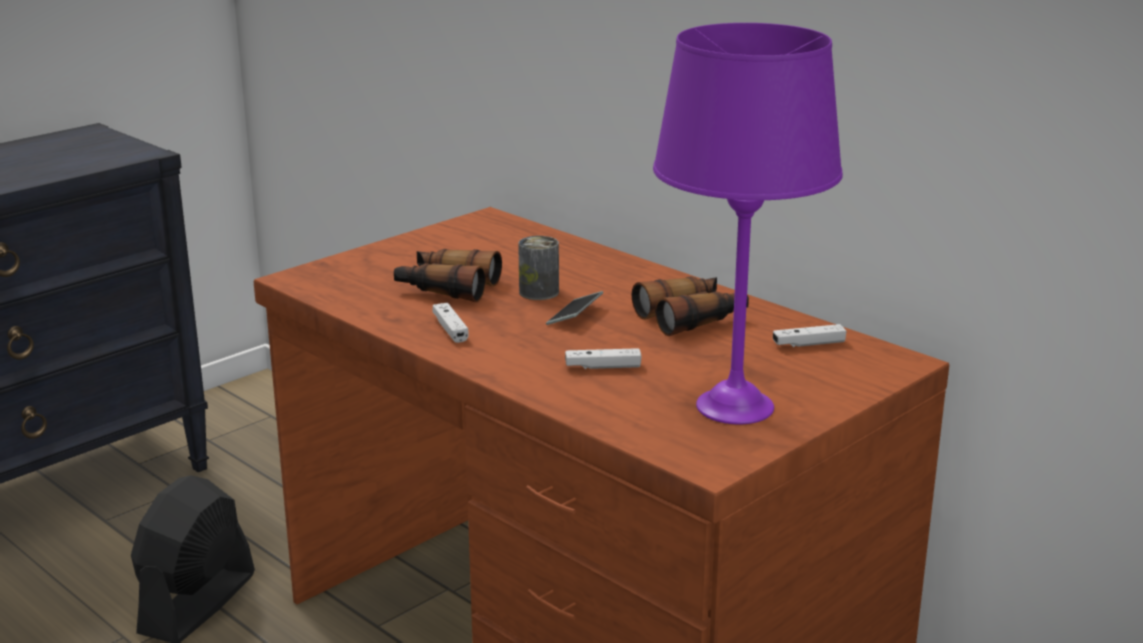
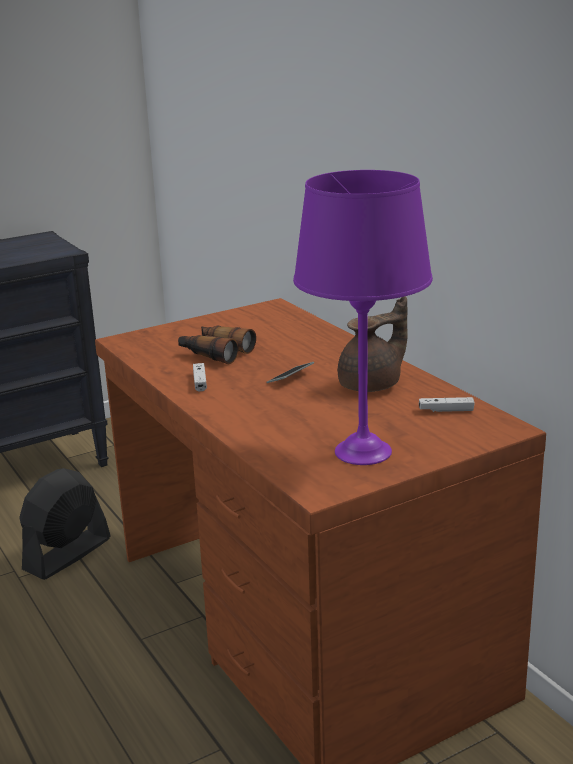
camera: 15 degrees right, 0 degrees up
(539, 292) = (276, 360): can -> none
(603, 367) = (287, 415): white game controller -> none
(692, 318) = (372, 385): binoculars -> brown teapot

